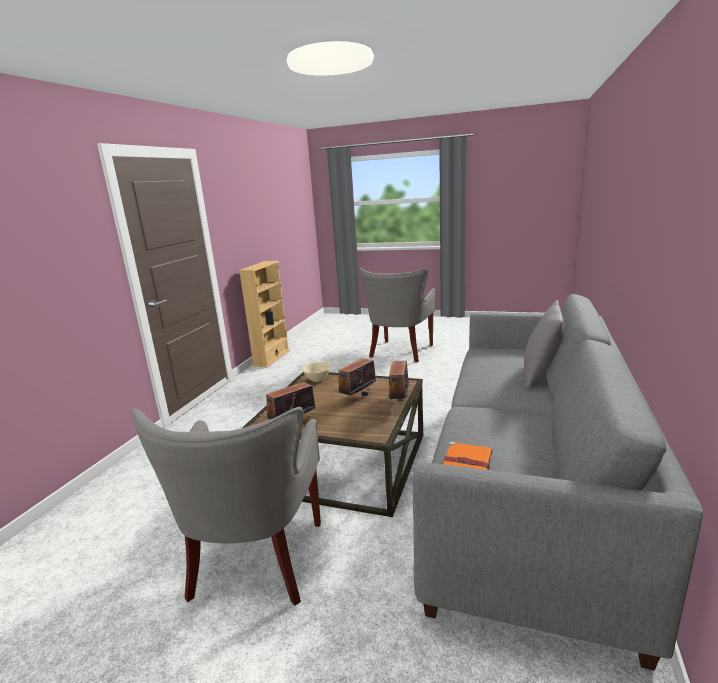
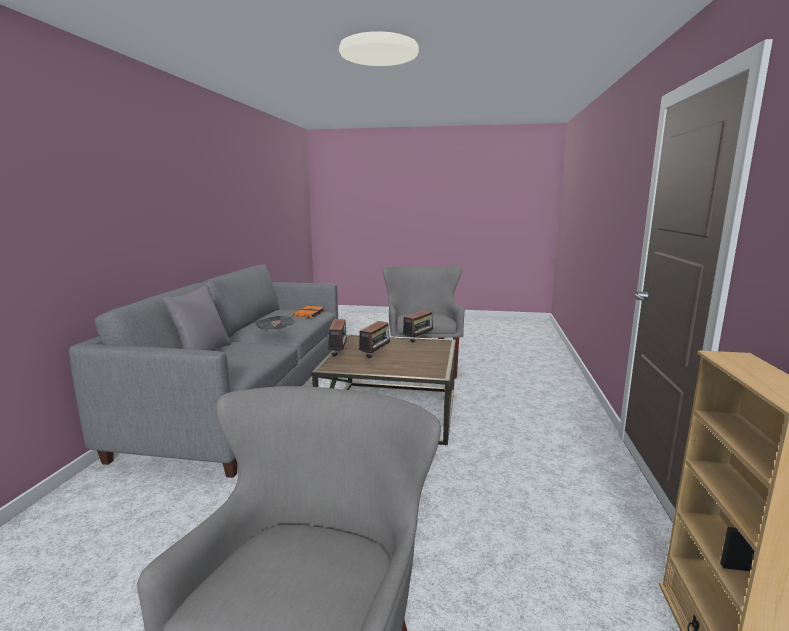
camera: 170 degrees right, 5 degrees down
(317, 379) = (425, 371): beige bowl -> none
(484, 403) = (276, 334): none -> newspaper

